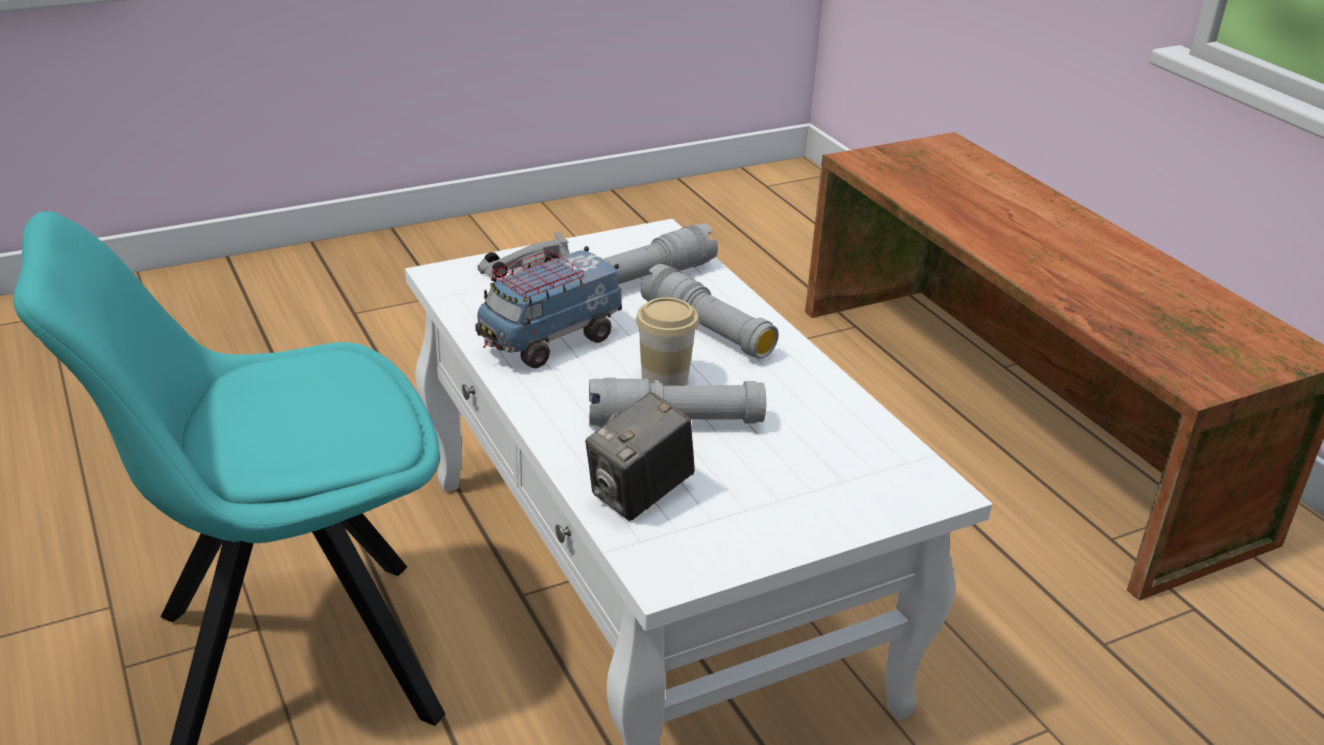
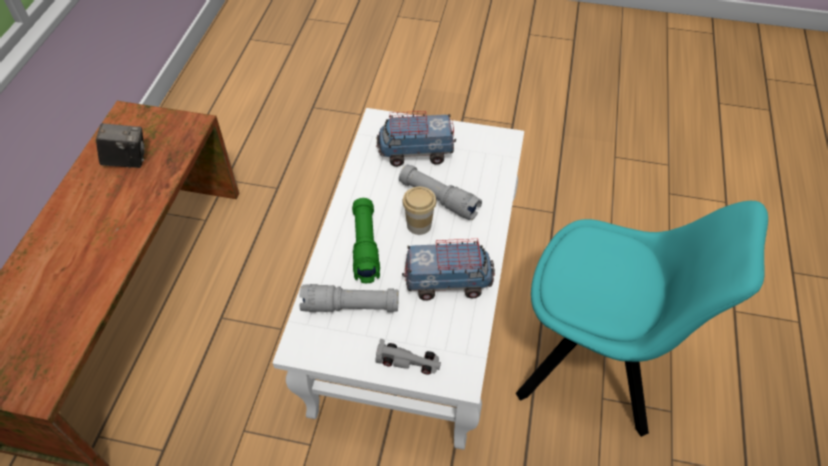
camera: 140 degrees left, 20 degrees up
(640, 496) = (486, 172): camera -> camera (127, 160)
(707, 331) = (365, 246): grey flashlight -> green flashlight
(798, 470) = (415, 153): none -> toy truck

